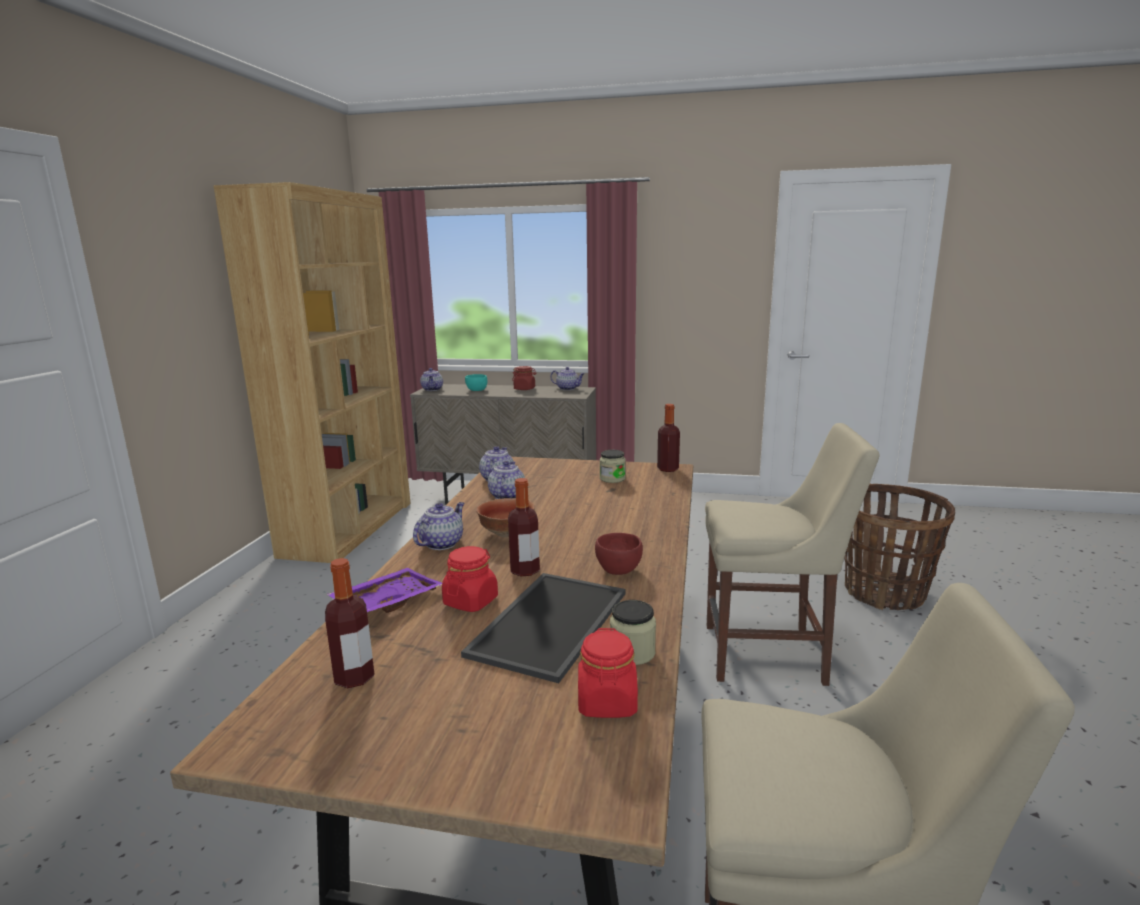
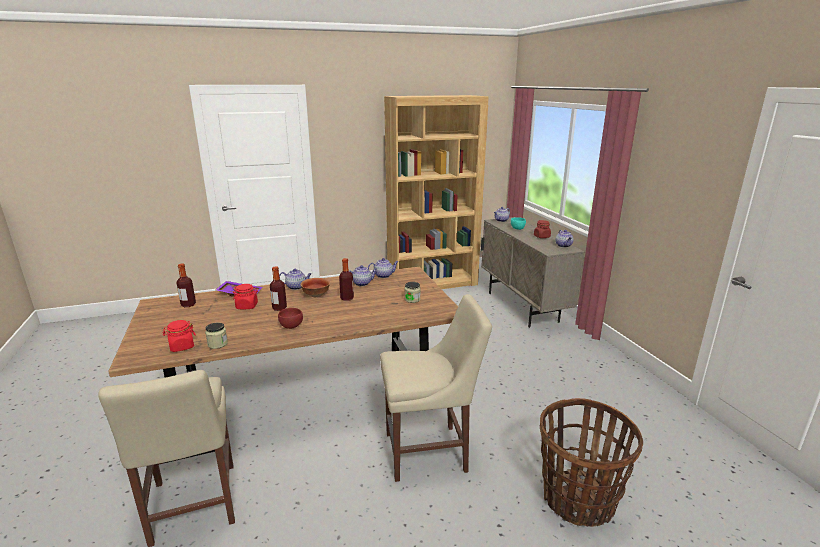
camera: 60 degrees right, 5 degrees up
(548, 621) = (236, 323): tray -> none
(668, 469) = (446, 310): bottle -> bottle (347, 298)
(771, 654) = (430, 452): beige chair -> beige chair turned 75 degrees counterclockwise

